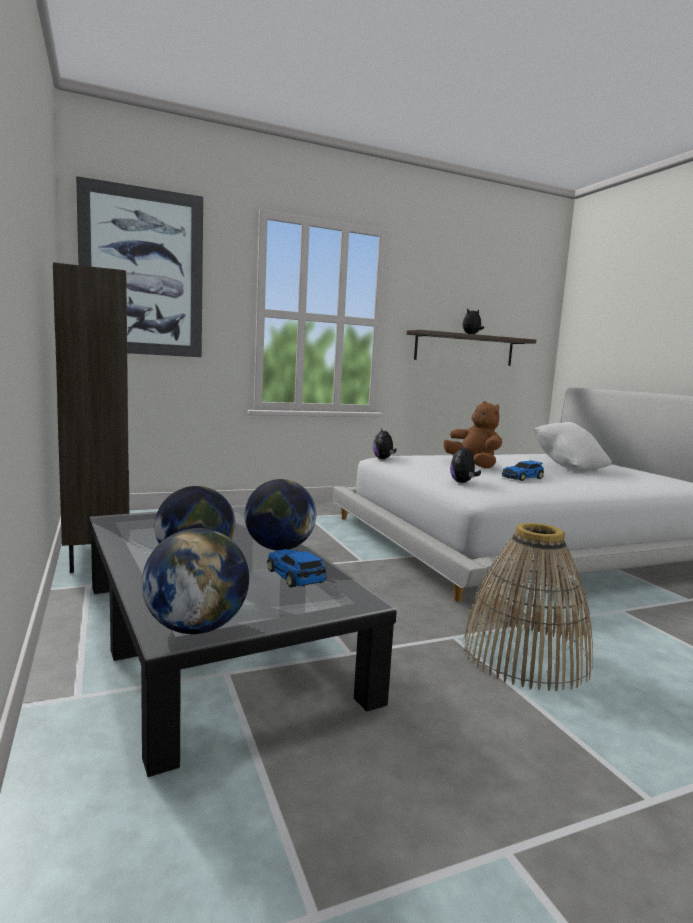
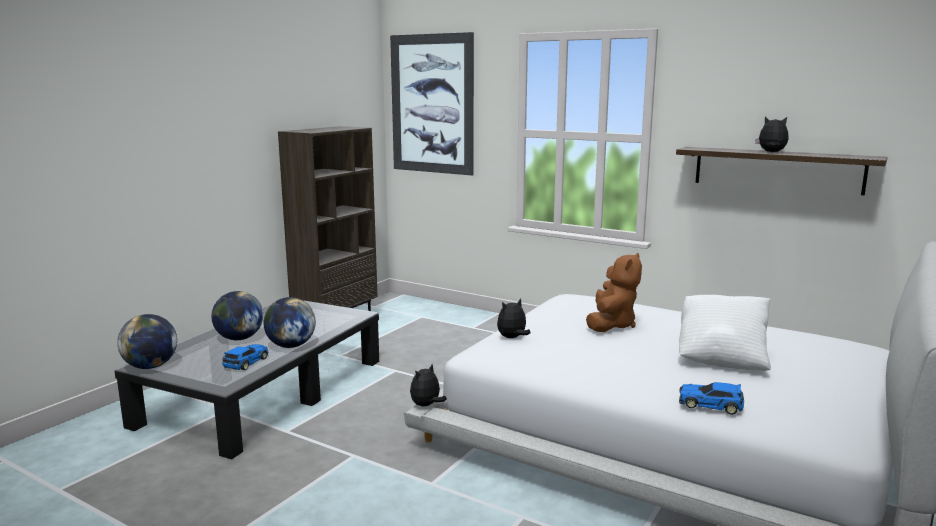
camera: 55 degrees right, 5 degrees up
(383, 459) = (562, 297): plush toy -> plush toy (426, 405)
(523, 477) = (591, 351): toy car -> toy car (711, 405)
(525, 655) = (354, 487): basket -> none

